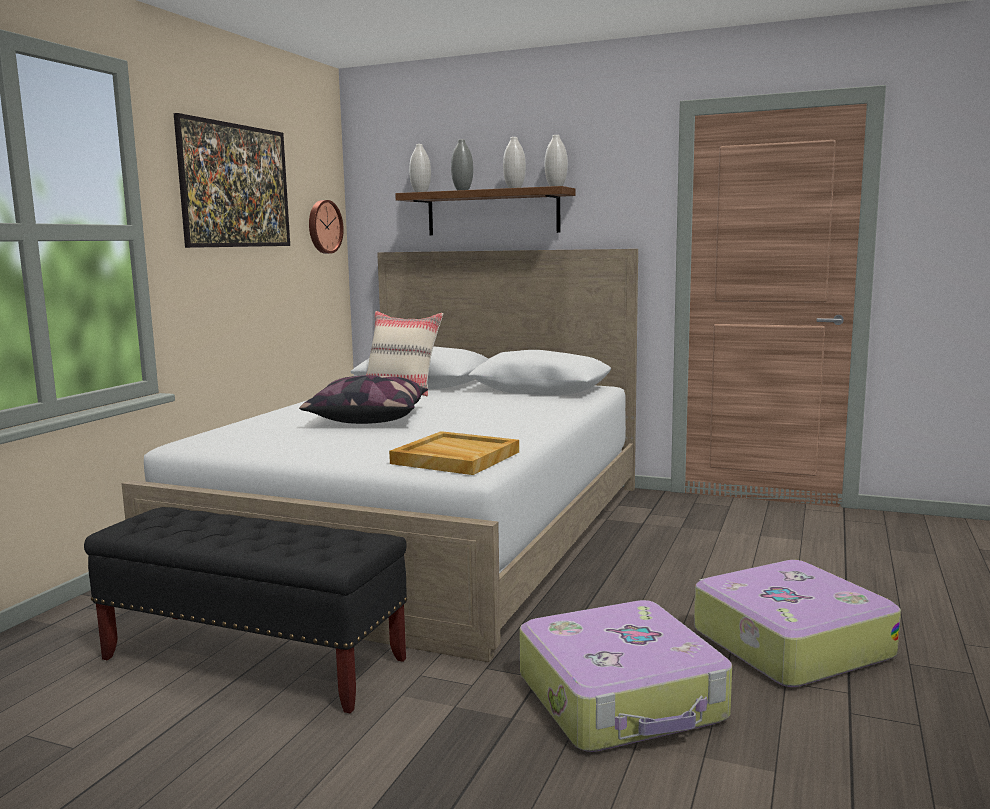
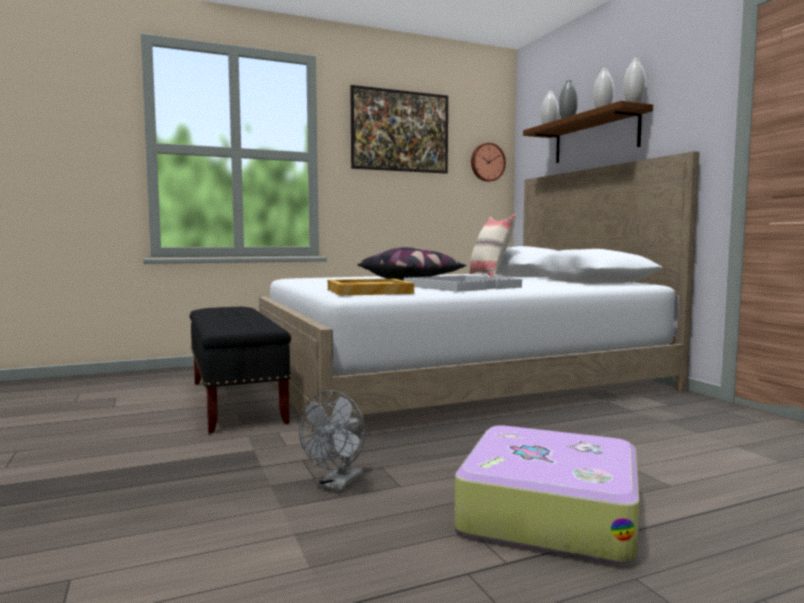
camera: 45 degrees right, 5 degrees down
(491, 425) = (461, 286): none -> white tray
(622, 698) = (337, 485): suitcase -> grey fan

